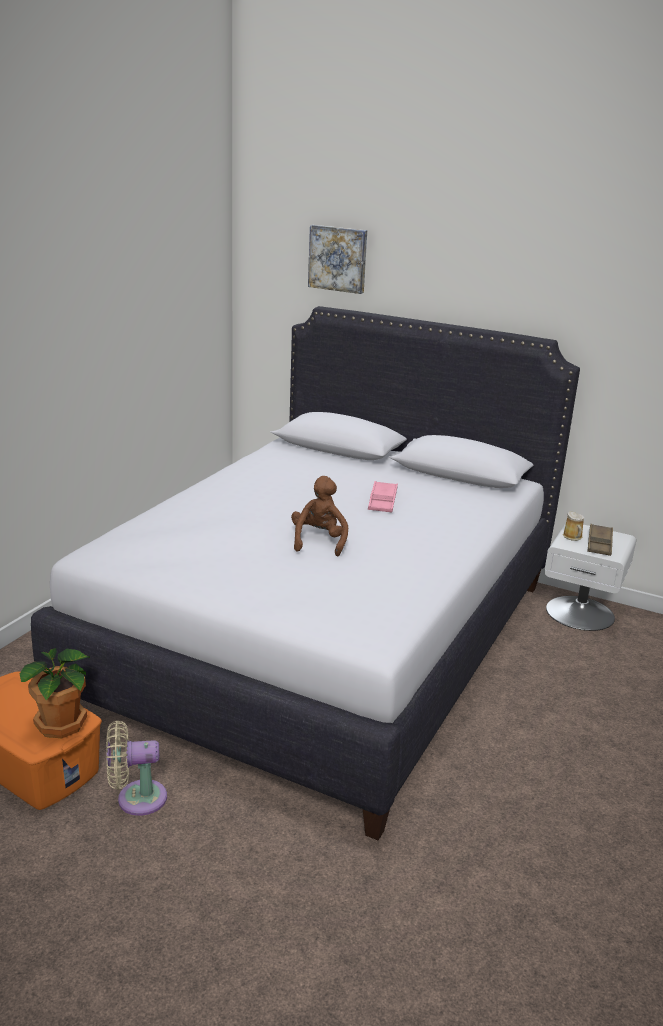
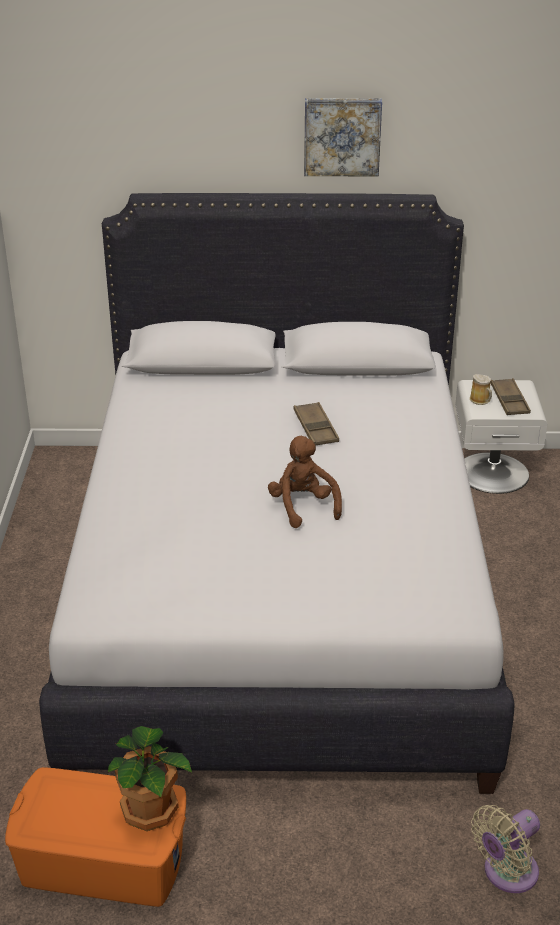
camera: 25 degrees left, 10 degrees up
(136, 798) = (245, 850): beige fan -> beige fan (506, 873)
(338, 258) = (148, 132): picture -> picture (342, 136)
(382, 501) = (315, 428): pink tray -> brown tray

